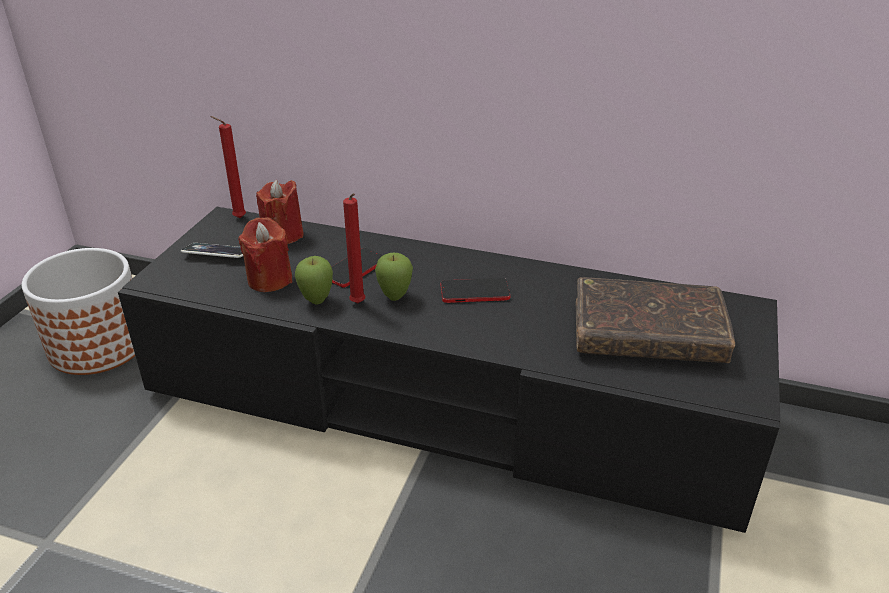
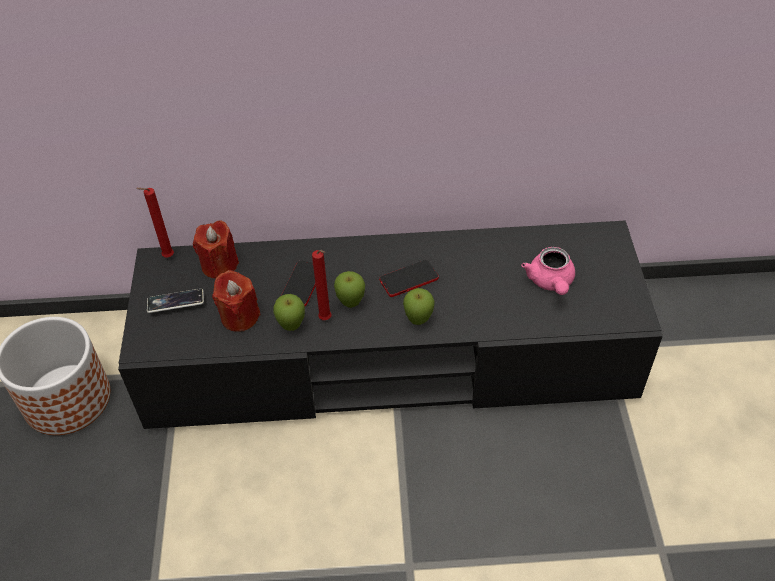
camera: 20 degrees left, 15 degrees up
(461, 331) = (418, 321): none -> apple
(647, 335) = (550, 282): brown book -> pink teapot

